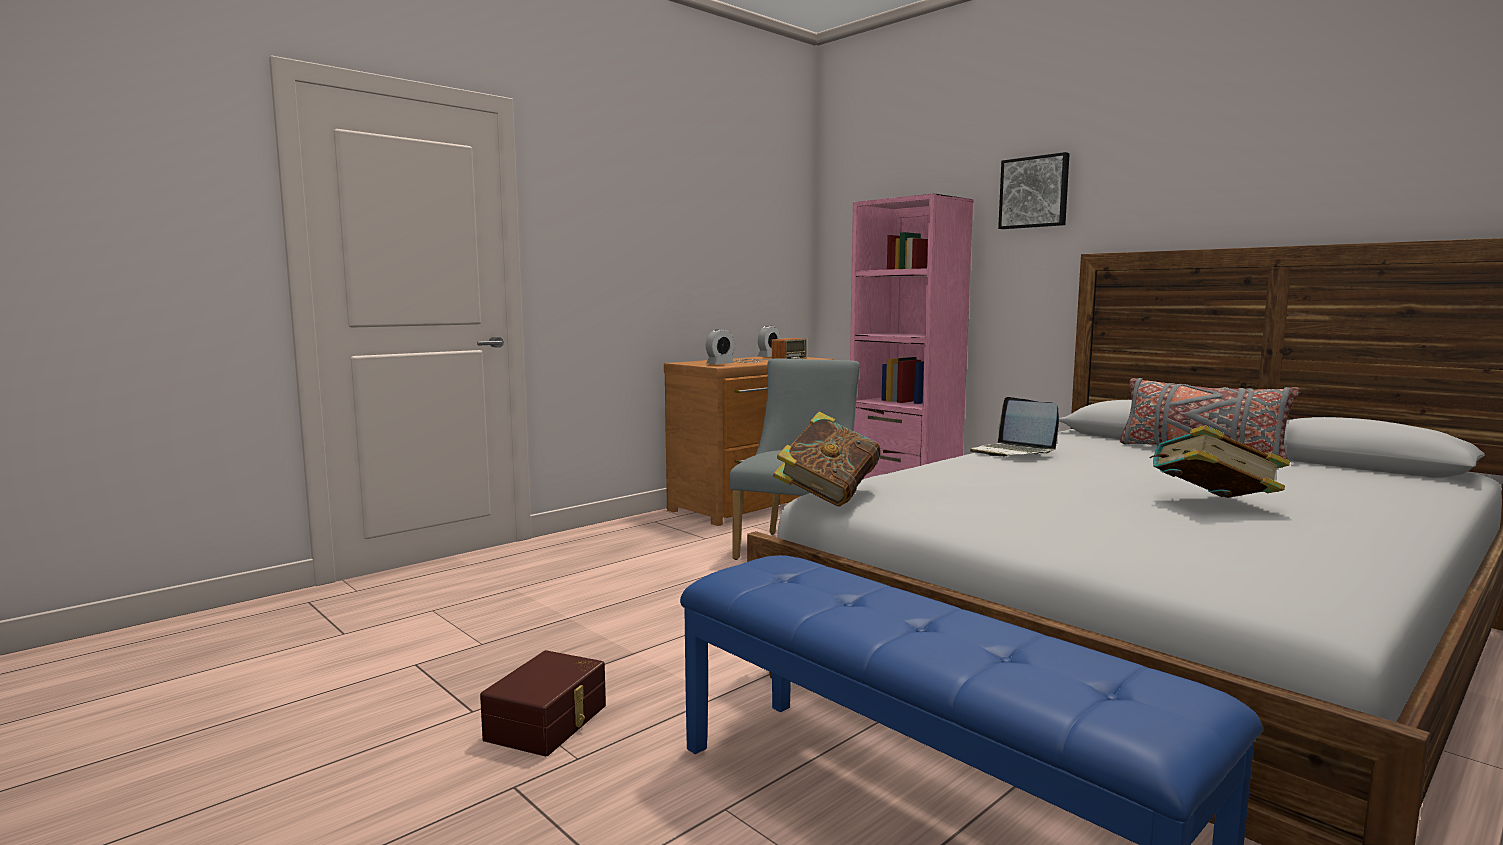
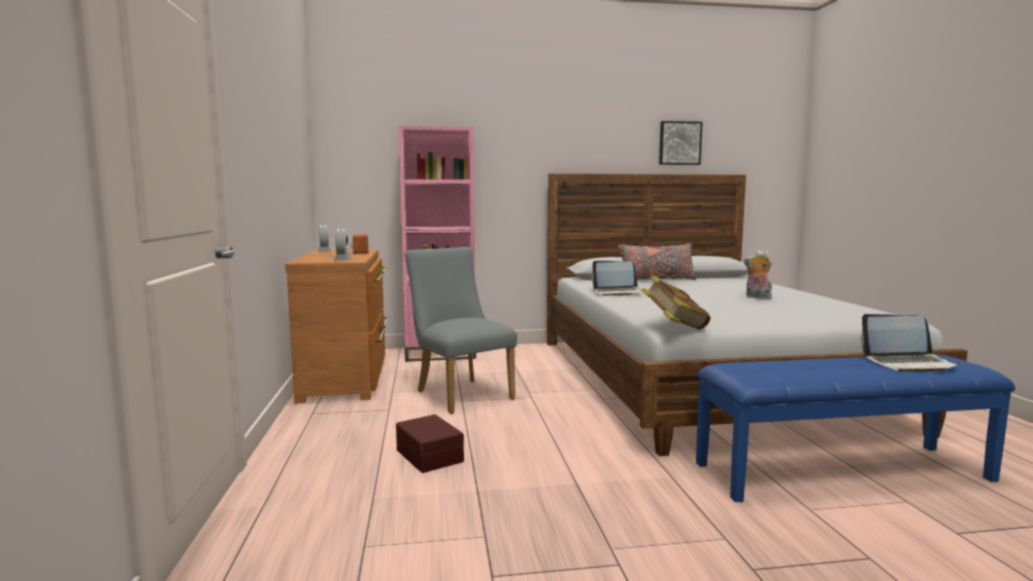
camera: 55 degrees left, 0 degrees up
(549, 722) = (665, 537): brown storage box -> brown storage box (431, 455)
(1034, 192) = (510, 132): picture -> picture (679, 143)
(1037, 664) = (908, 363): none -> laptop
(1212, 504) = (757, 297): book -> plush toy

